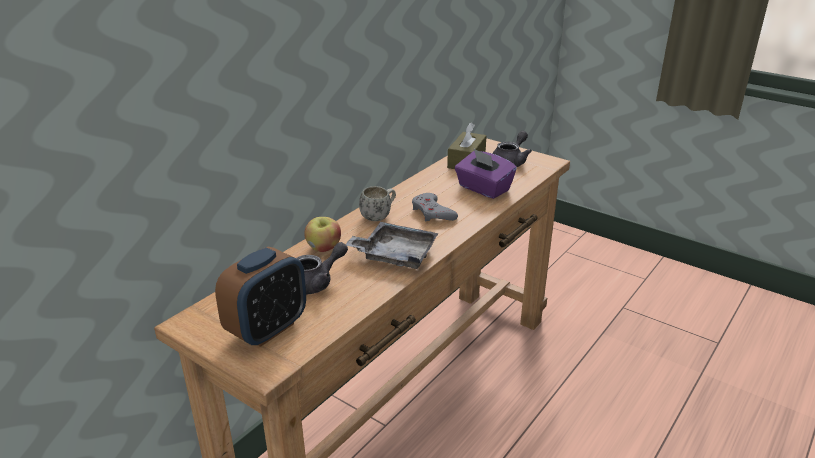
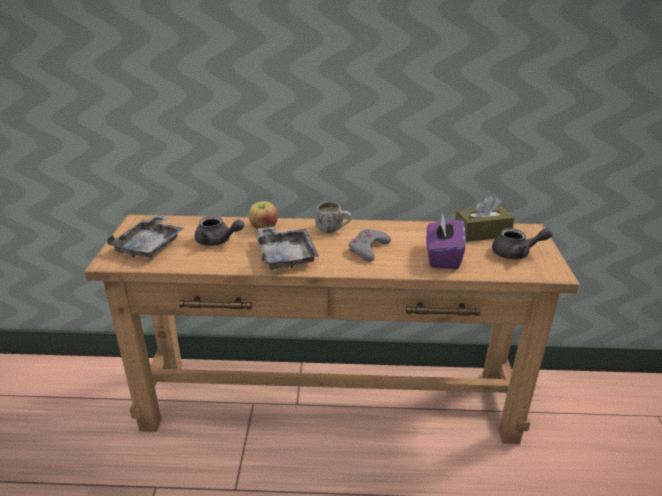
camera: 55 degrees right, 0 degrees up
(267, 329) = (150, 246): alarm clock -> grey tray

